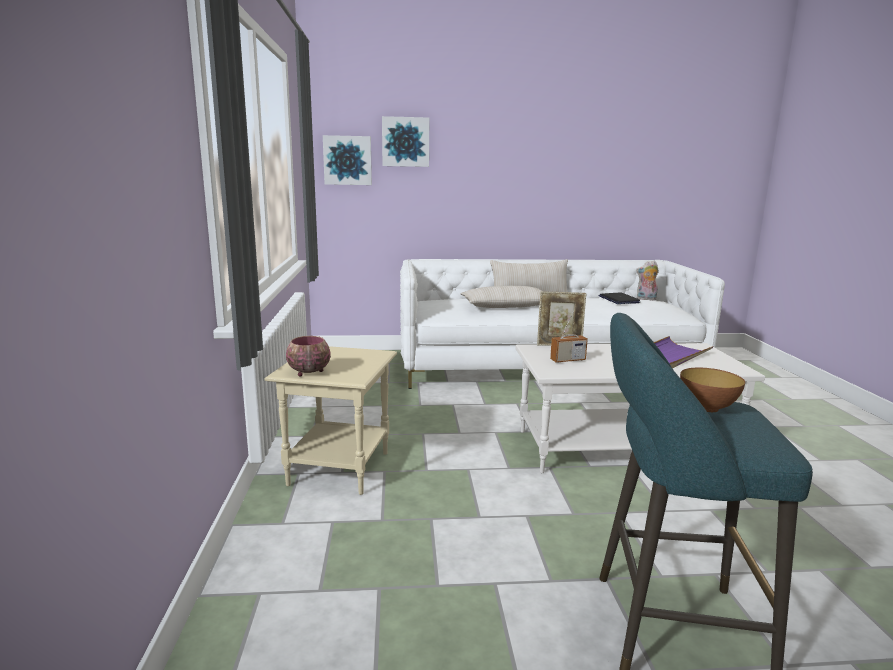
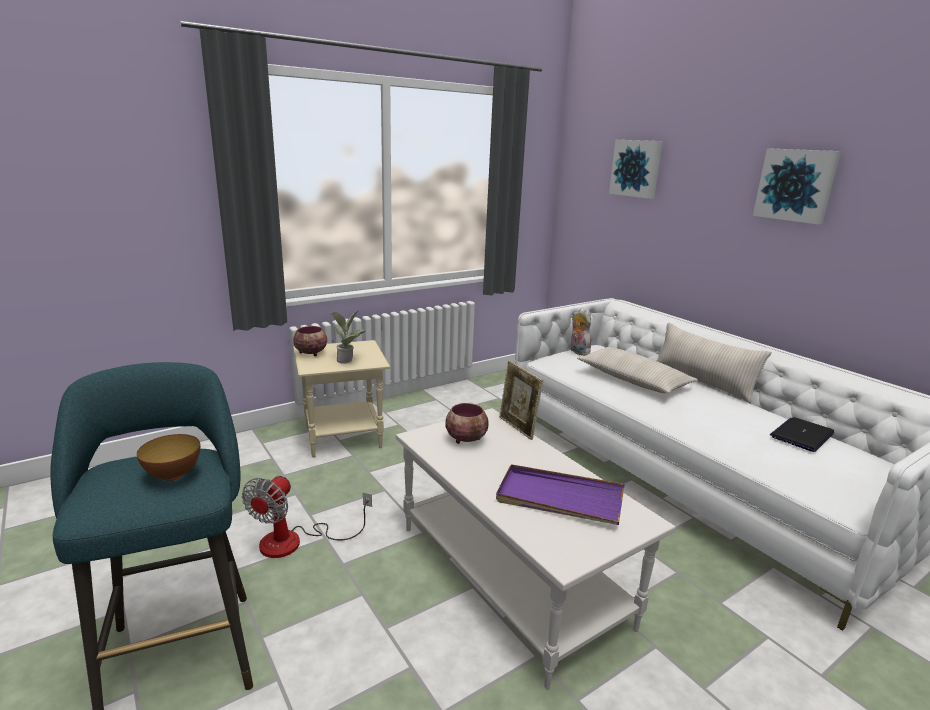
camera: 60 degrees right, 5 degrees up
(347, 160) = (586, 185): picture -> picture (796, 185)
(356, 361) = (348, 359): none -> potted plant
(522, 533) = (295, 541): none -> fan
(567, 360) = (467, 439): radio -> bowl
(646, 299) = (863, 457): plush toy -> plush toy (577, 352)

